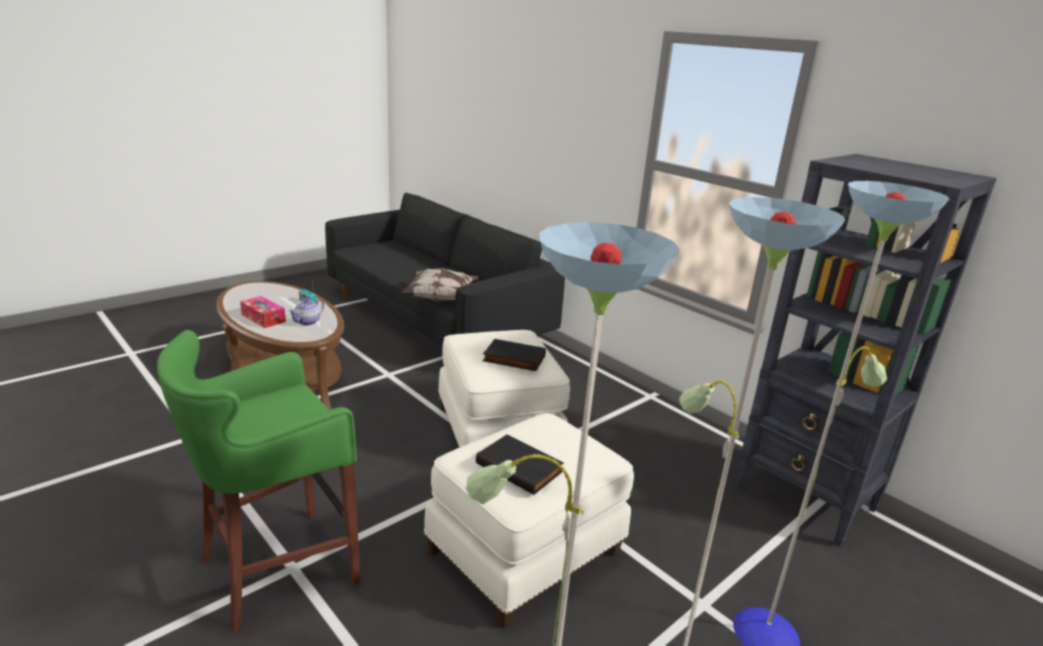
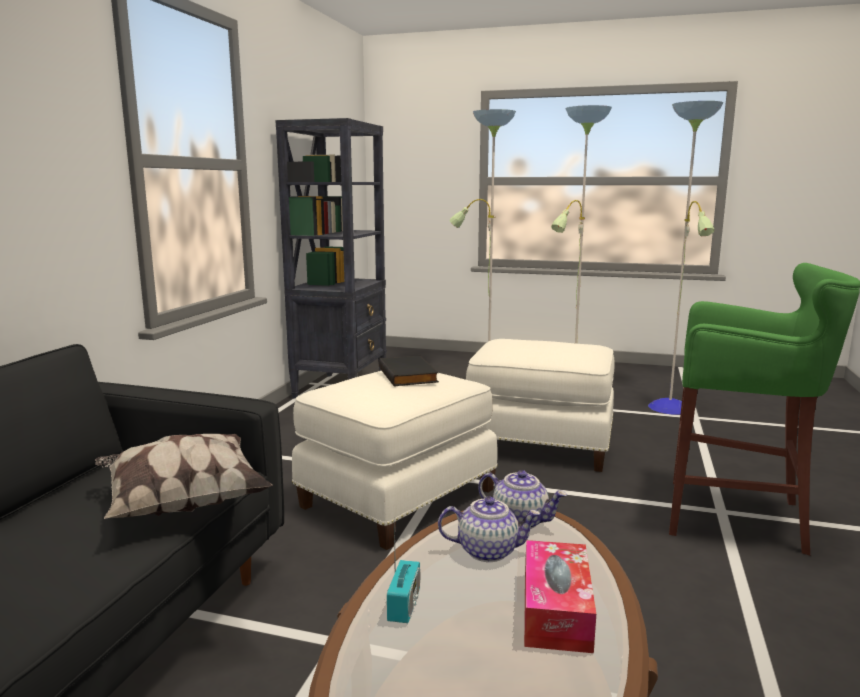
camera: 120 degrees left, 10 degrees down
(312, 334) = (521, 520): none -> teapot
(520, 467) = (565, 346): black book -> none

